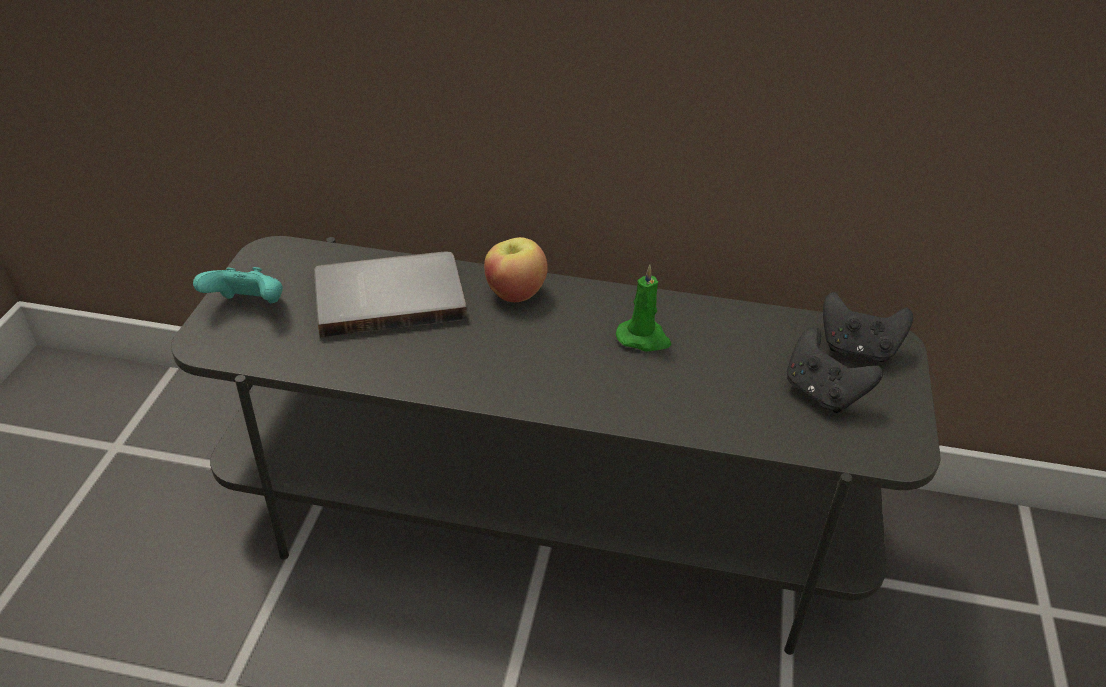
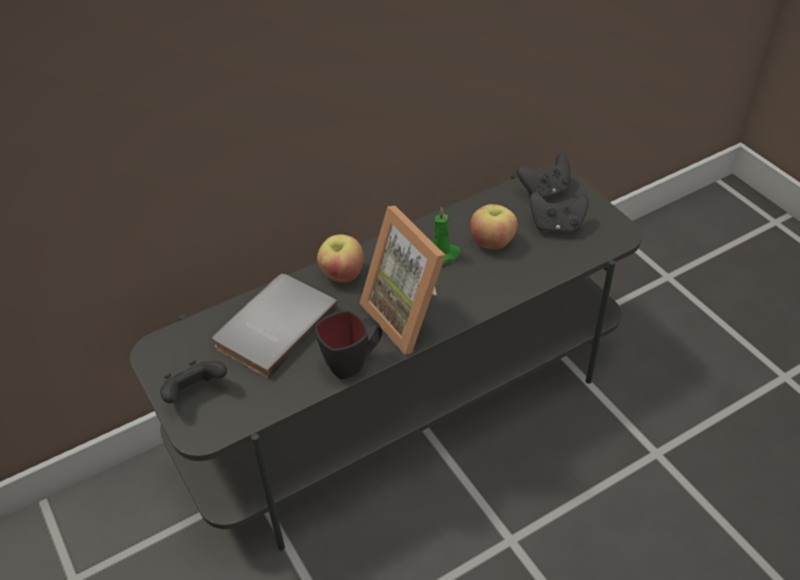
camera: 40 degrees left, 5 degrees up
(248, 307) = (195, 393): turquoise game controller -> black game controller
(410, 378) = (353, 363): none -> black mug
(528, 373) = (410, 315): none -> picture frame
(719, 361) = (492, 241): none -> apple

